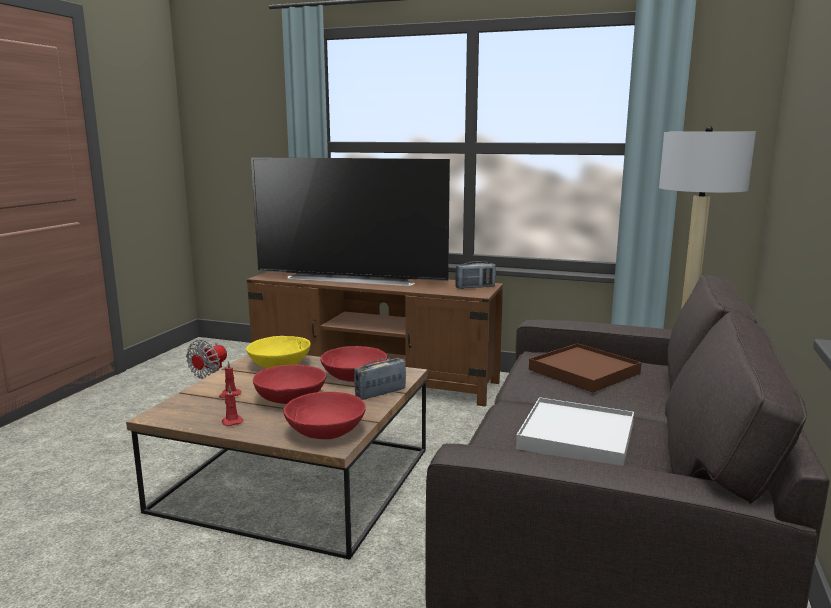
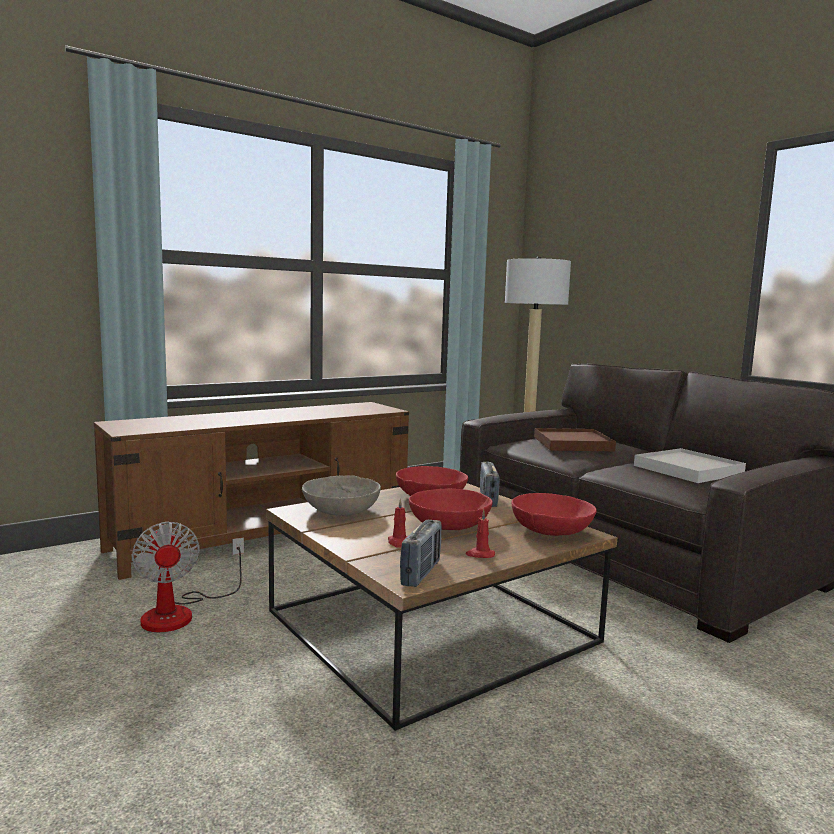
camera: 55 degrees left, 5 degrees down
(279, 364) = (340, 510): yellow bowl -> grey bowl
(352, 278) = (237, 417): television -> none
(475, 287) = (368, 406): radio -> radio (421, 573)

